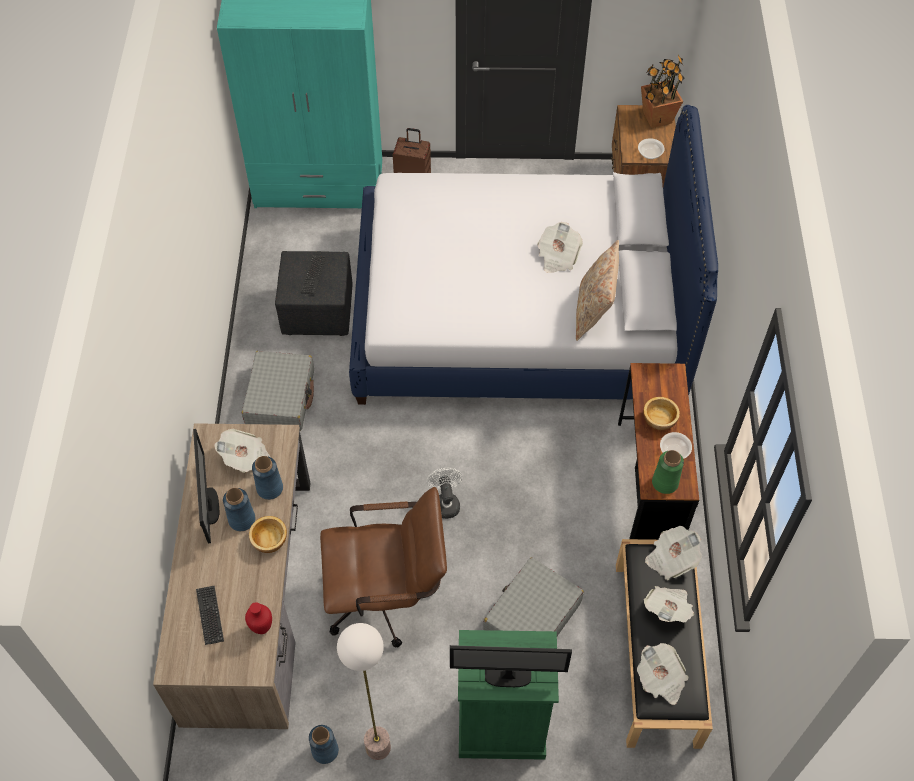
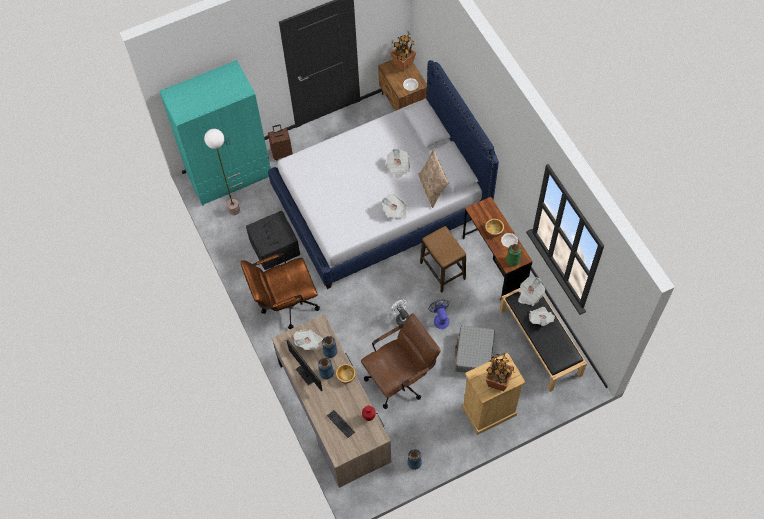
camera: 25 degrees left, 5 degrees up
(280, 397) = (284, 304): grey suitcase -> brown office chair
(377, 747) = (437, 449): floor lamp -> floor lamp (233, 210)
(501, 727) = (488, 411): green dresser -> beige dresser
(507, 676) = (498, 382): monitor -> potted plant
(508, 533) = (440, 318): none -> fan
(555, 459) = (442, 271): none -> stool
(661, 679) = (554, 352): newspaper -> newspaper (395, 211)

